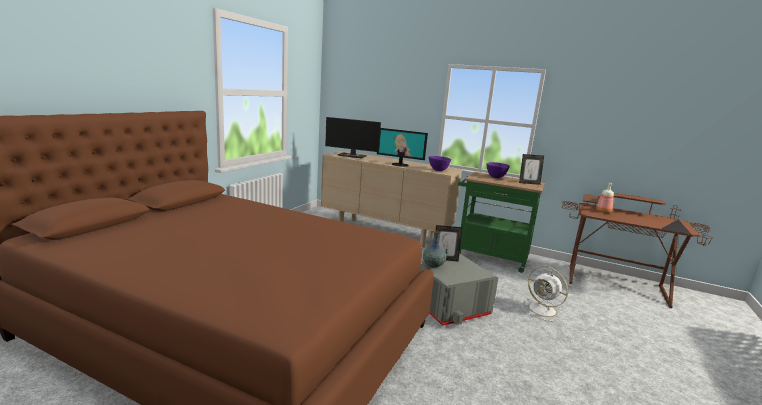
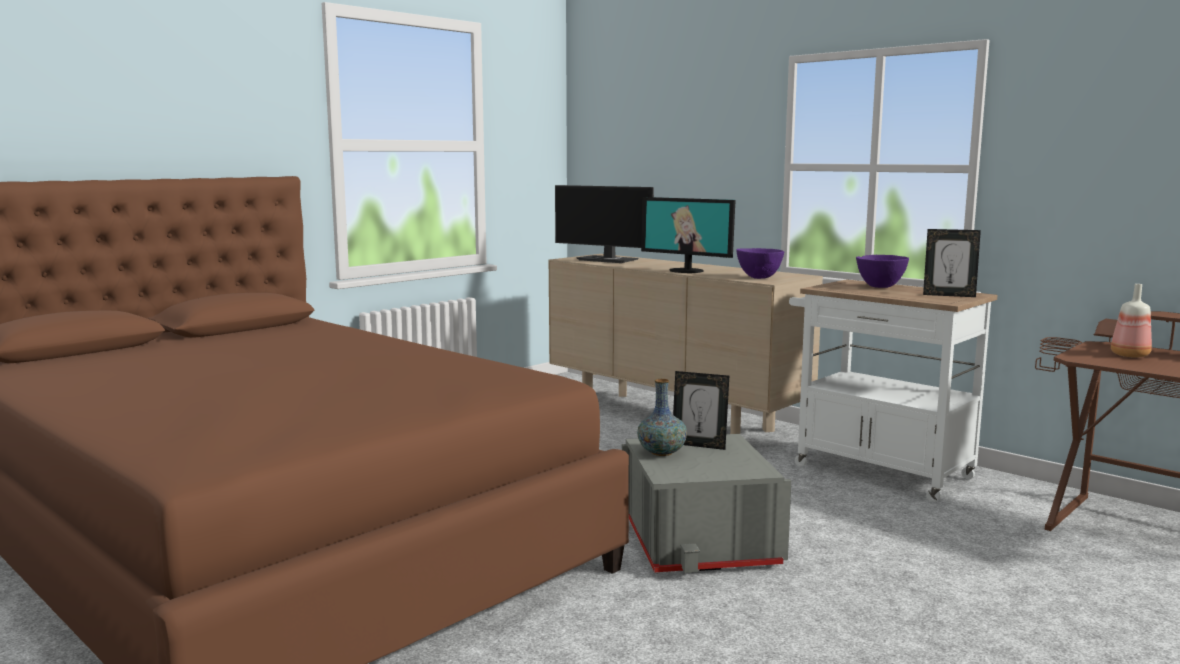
camera: 20 degrees right, 5 degrees down
(489, 257) = (877, 471): green cart -> white cart
(543, 310) = (924, 571): white fan -> none

